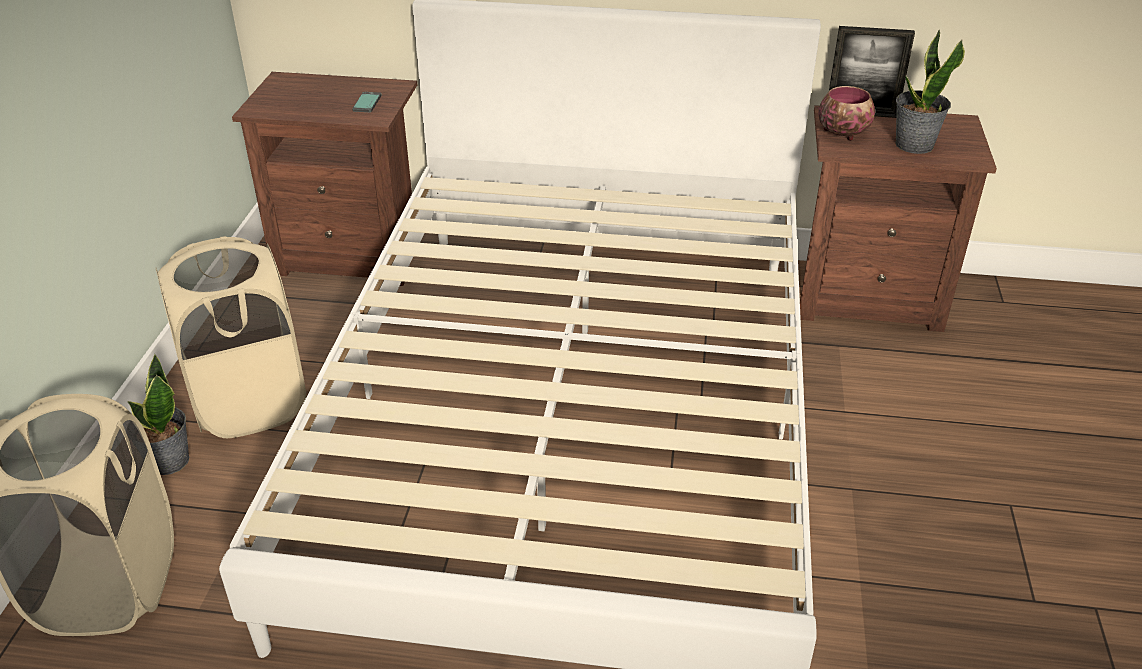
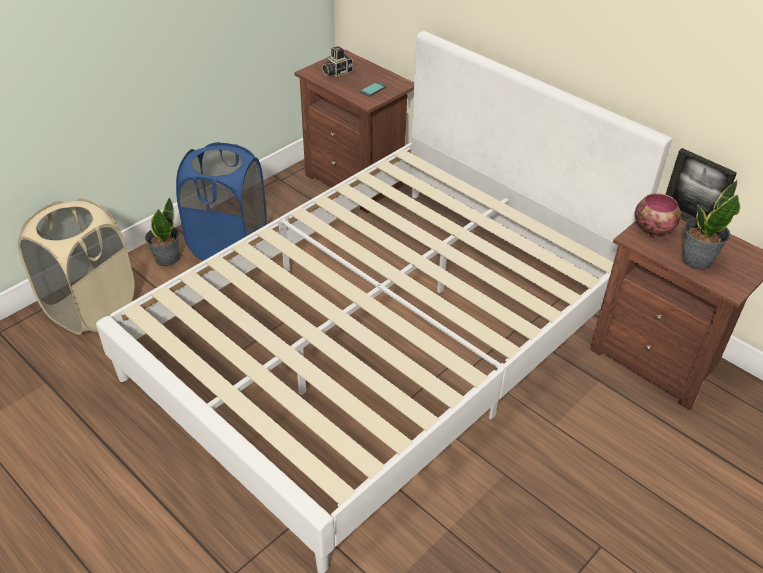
camera: 35 degrees right, 5 degrees up
(250, 402) = (229, 245): beige laundry basket -> blue laundry basket
(293, 99) = (336, 72): none -> camera

